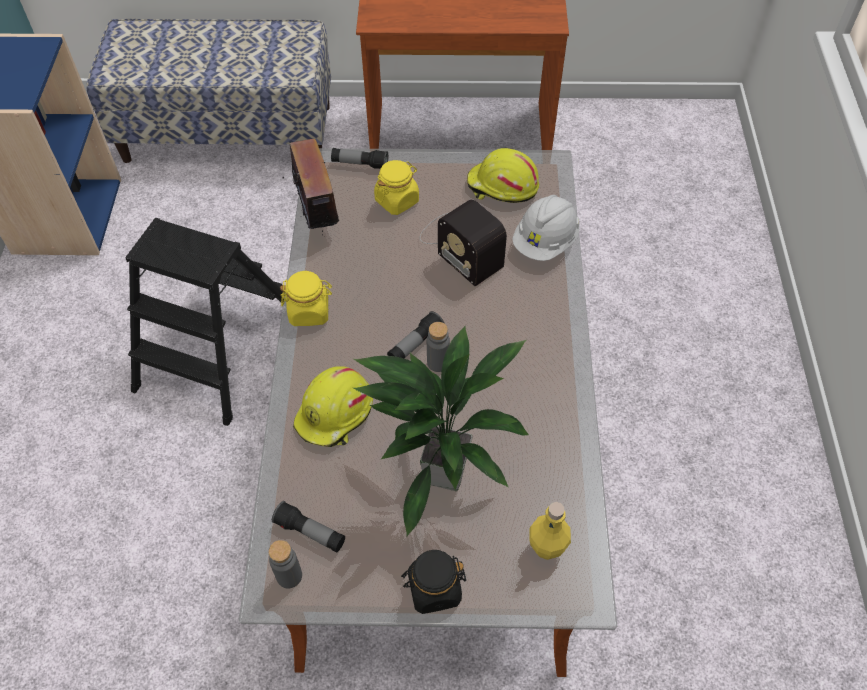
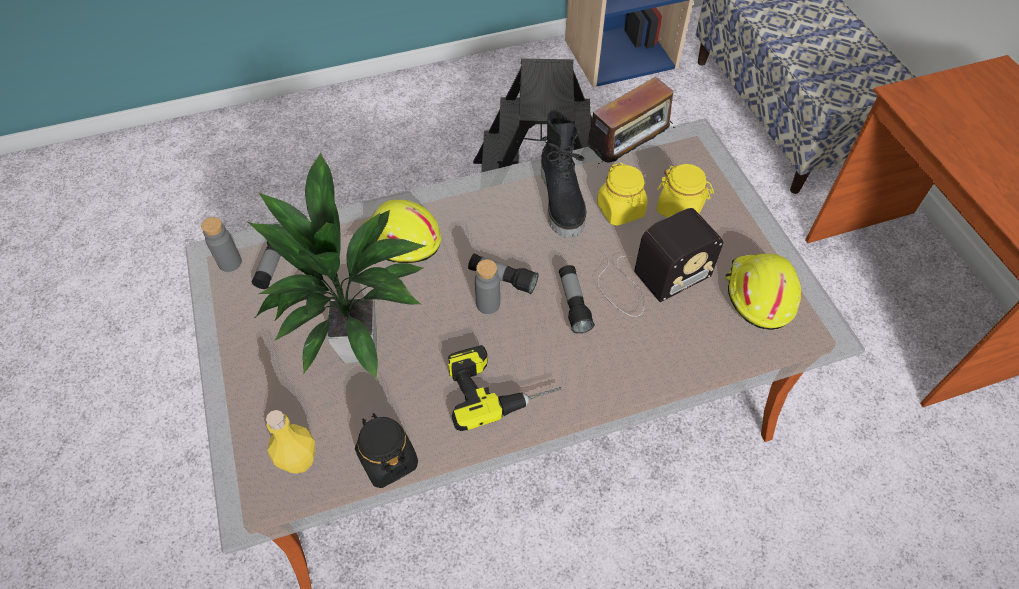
camera: 70 degrees right, 0 degrees up
(309, 312) = (505, 186): yellow jar -> yellow jar (620, 210)
(349, 275) = (562, 201): none -> black boot
(360, 164) = (711, 164): flashlight -> flashlight (574, 304)
(434, 589) = (235, 373): black jar -> black jar (388, 460)
(460, 245) = (649, 279): radio -> radio turned 150 degrees counterclockwise
(523, 377) = (499, 385): none -> power drill
(545, 242) = (699, 359): white hard hat -> none

